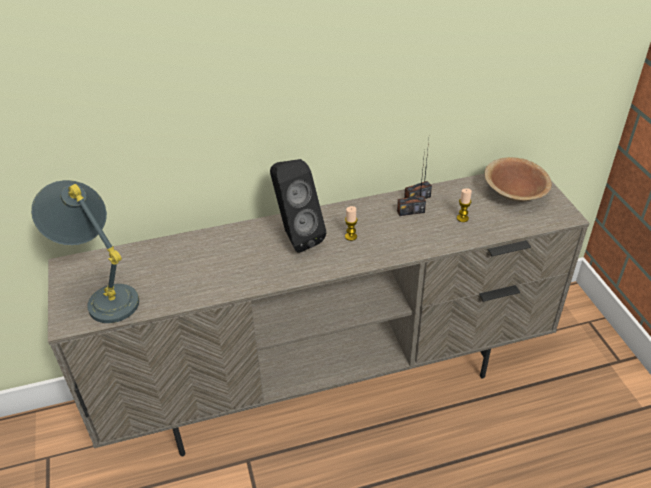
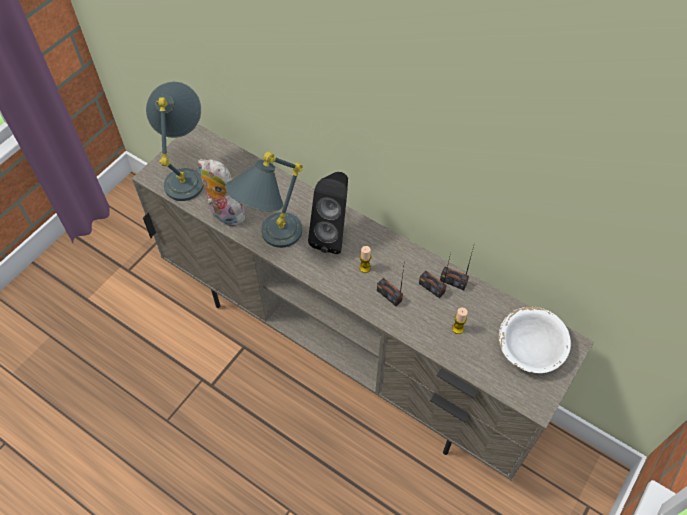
camera: 50 degrees right, 15 degrees up
(185, 293) = (224, 214): none -> plush toy
(254, 278) = (270, 240): none -> grey table lamp
(393, 237) = (389, 295): none -> radio
(514, 193) = (530, 348): brown bowl -> white bowl

